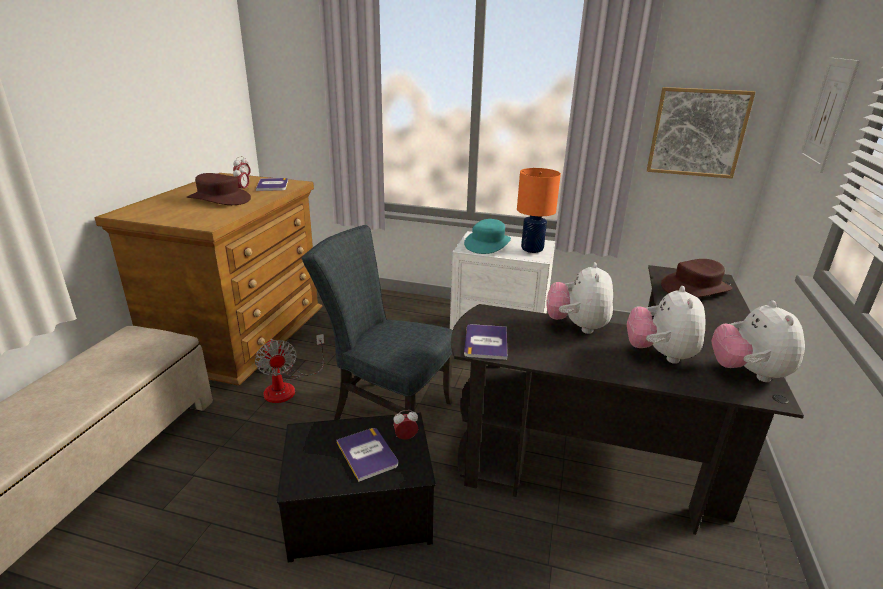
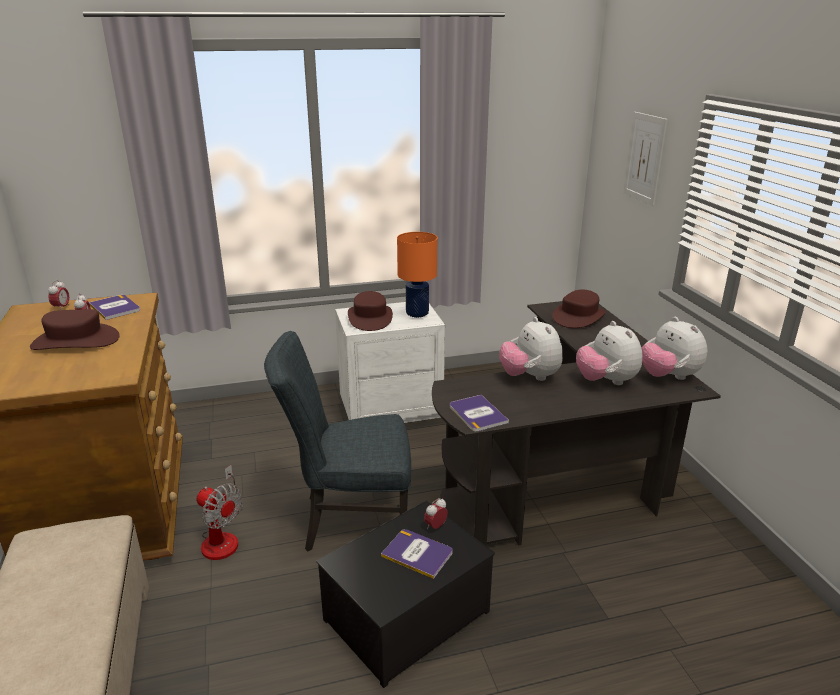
camera: 30 degrees left, 0 degrees up
(487, 243) = (370, 318): turquoise hat -> brown hat
(697, 132) = (527, 176): picture -> none

